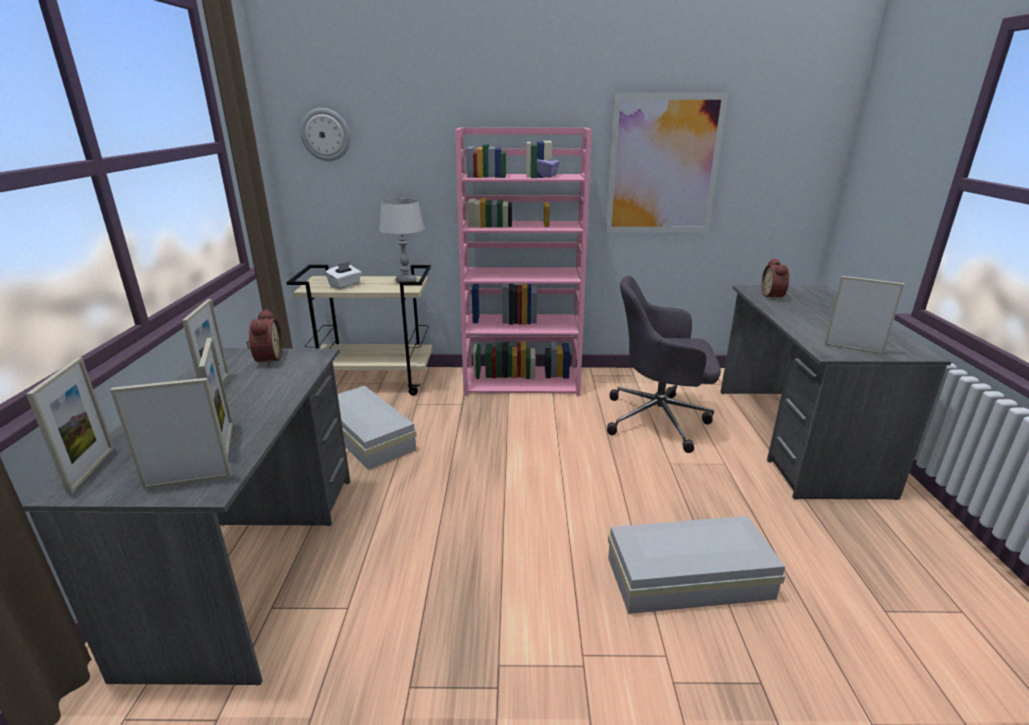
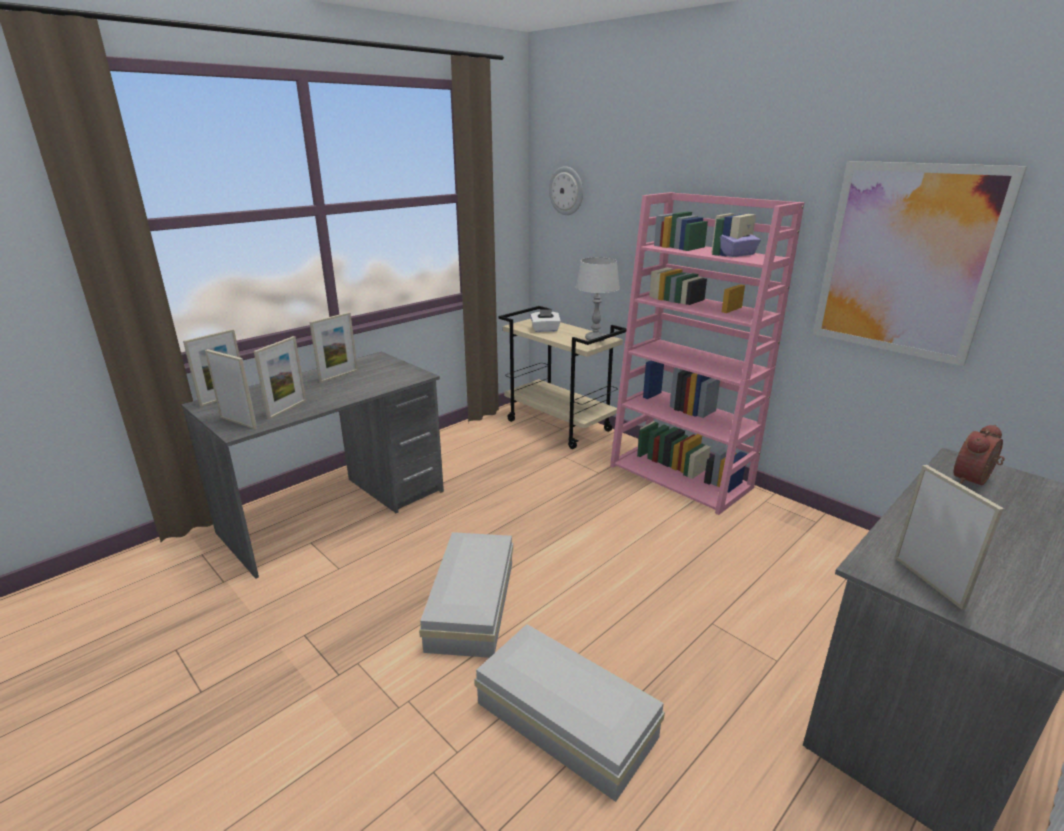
camera: 45 degrees right, 0 degrees up
(267, 359) = (390, 368): alarm clock -> none
(368, 435) = (498, 465): white storage box -> white storage box (474, 603)
(659, 419) = (771, 579): grey office chair -> none

